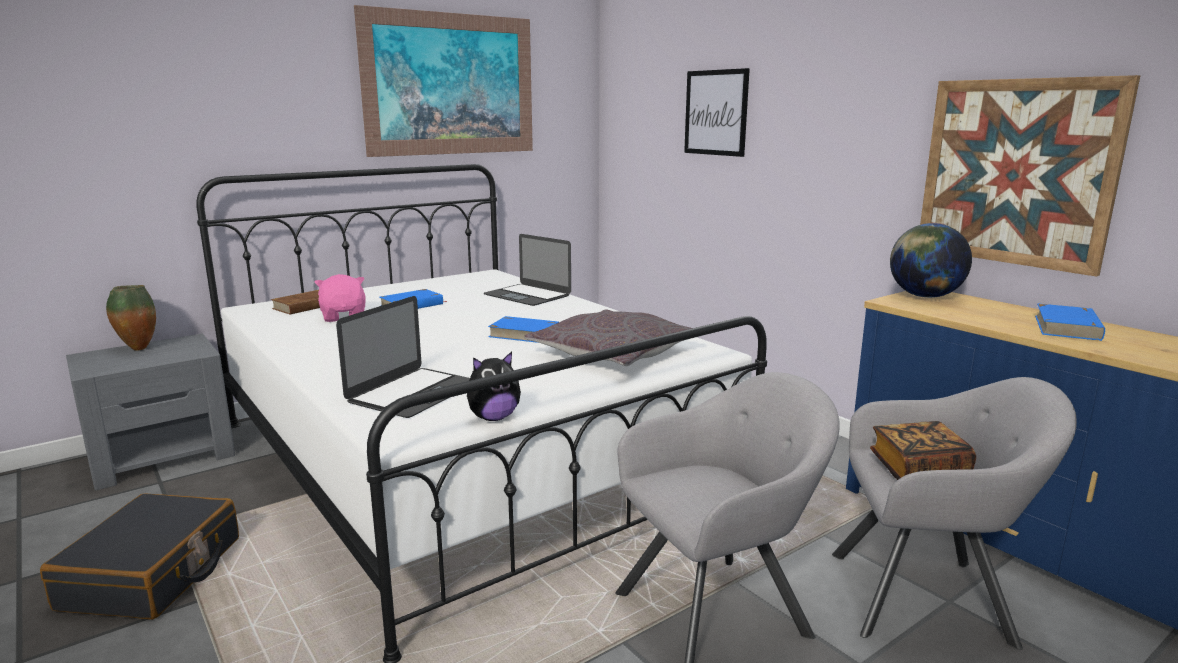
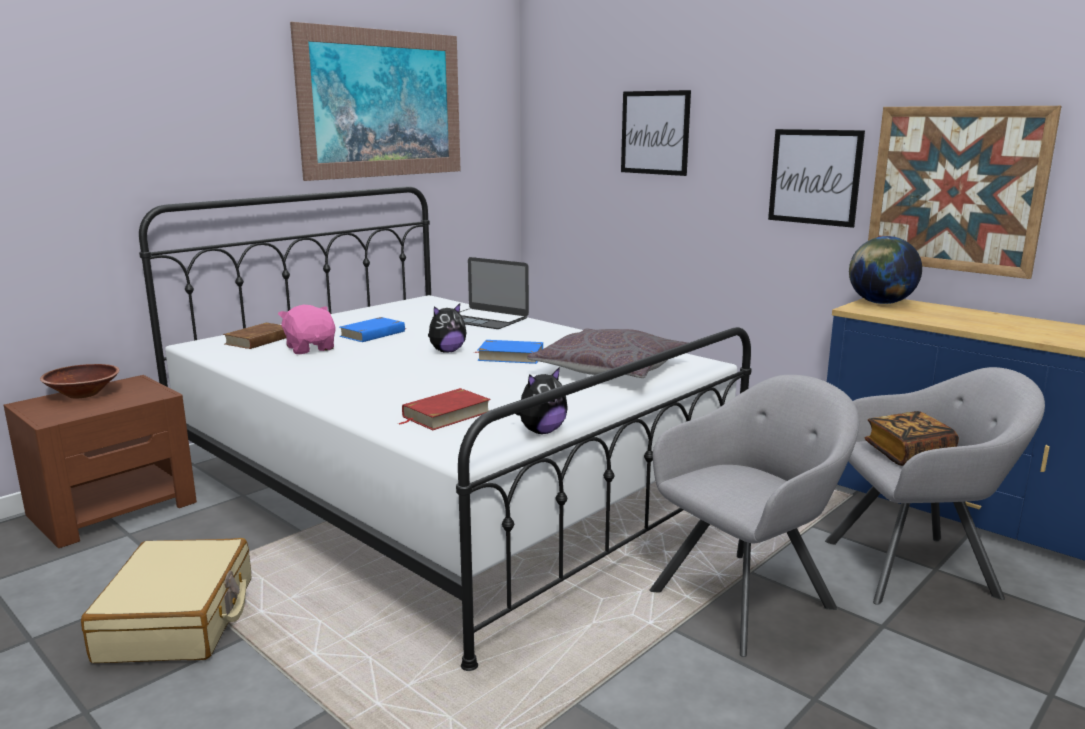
camera: 10 degrees left, 0 degrees up
(137, 349) = (83, 394): vase -> brown bowl
(153, 573) = (178, 619): black suitcase -> beige suitcase
(163, 455) = (114, 508): grey nightstand -> brown nightstand
(413, 392) = (446, 414): laptop -> red book
(467, 326) = (447, 351): none -> plush toy
(867, 158) = (814, 177): none -> picture
(1067, 327) = (1012, 324): blue book -> none

